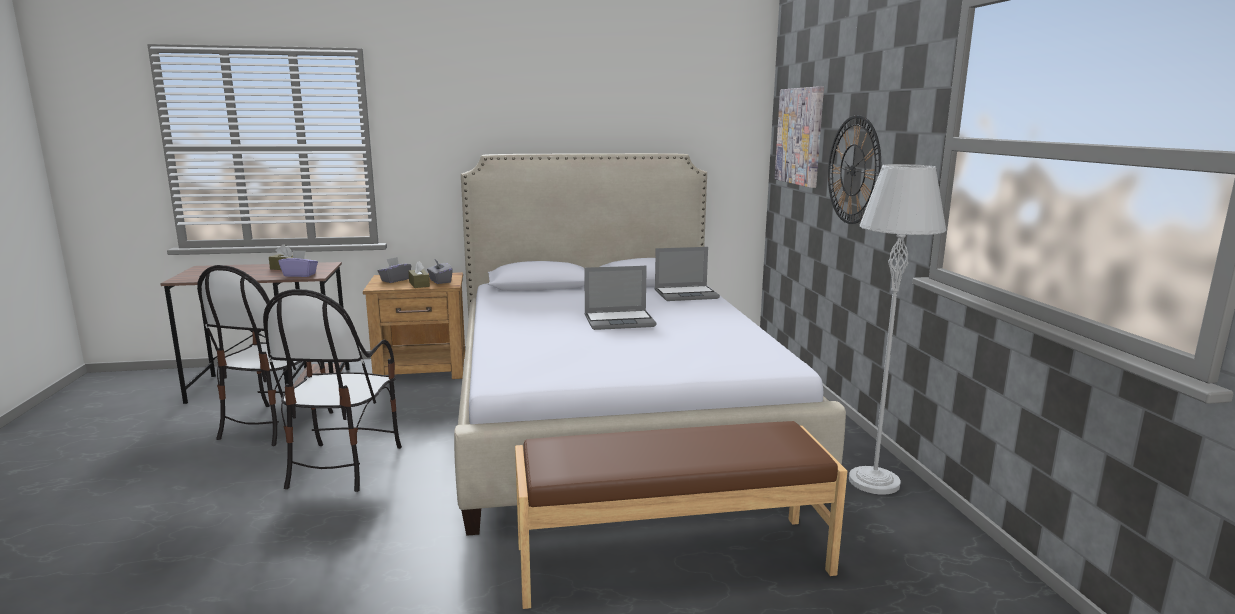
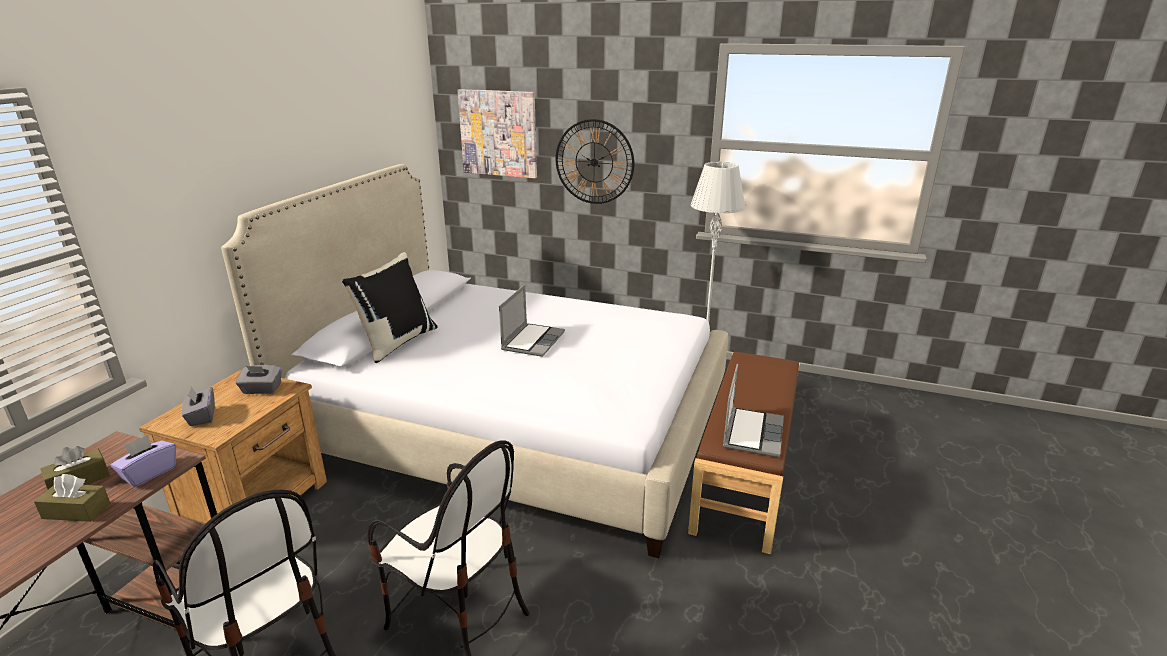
camera: 60 degrees left, 10 degrees up
(419, 284) = (253, 405): brown tissue box -> brown tissue box (76, 511)
(557, 291) = (397, 342): none -> black pillow
(686, 294) = (490, 298): laptop -> laptop (752, 433)

